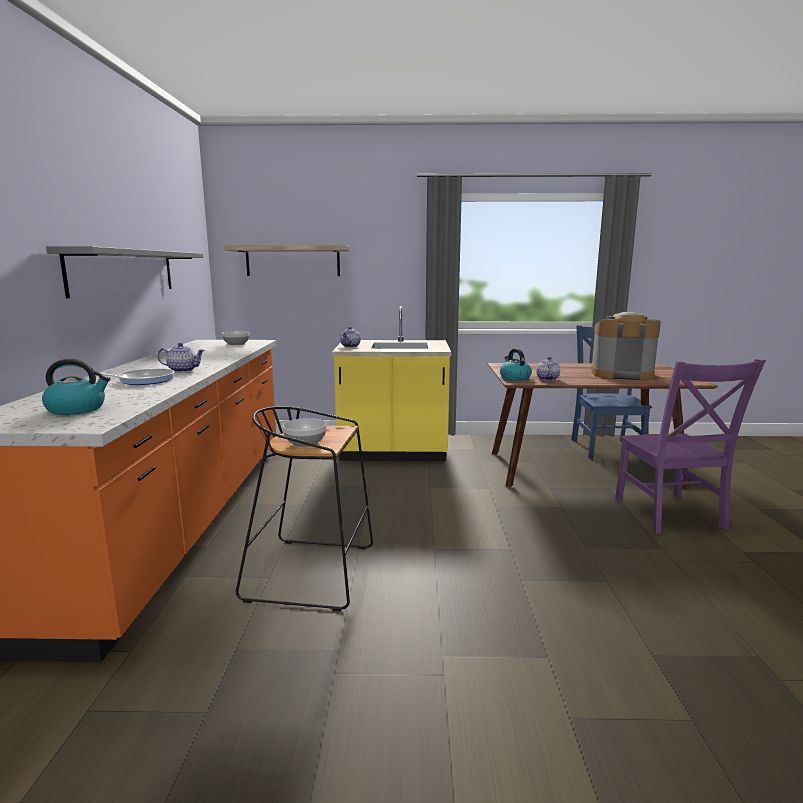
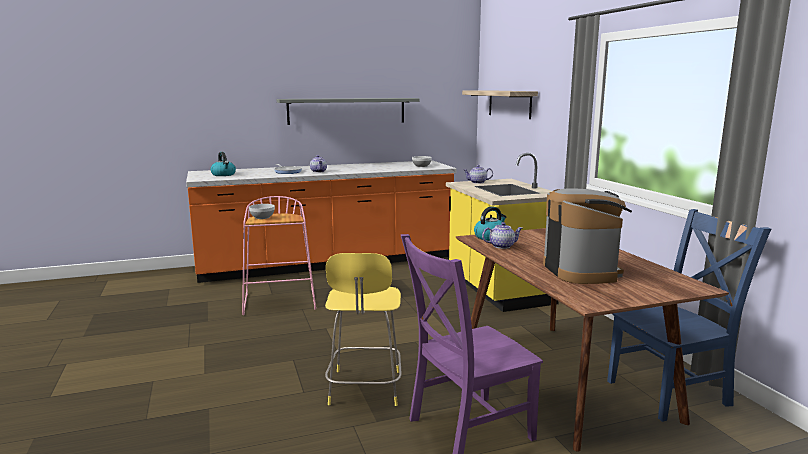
camera: 70 degrees right, 0 degrees up
(313, 572) = (280, 302): black stool -> pink stool
(601, 545) = (365, 389): none -> yellow stool

